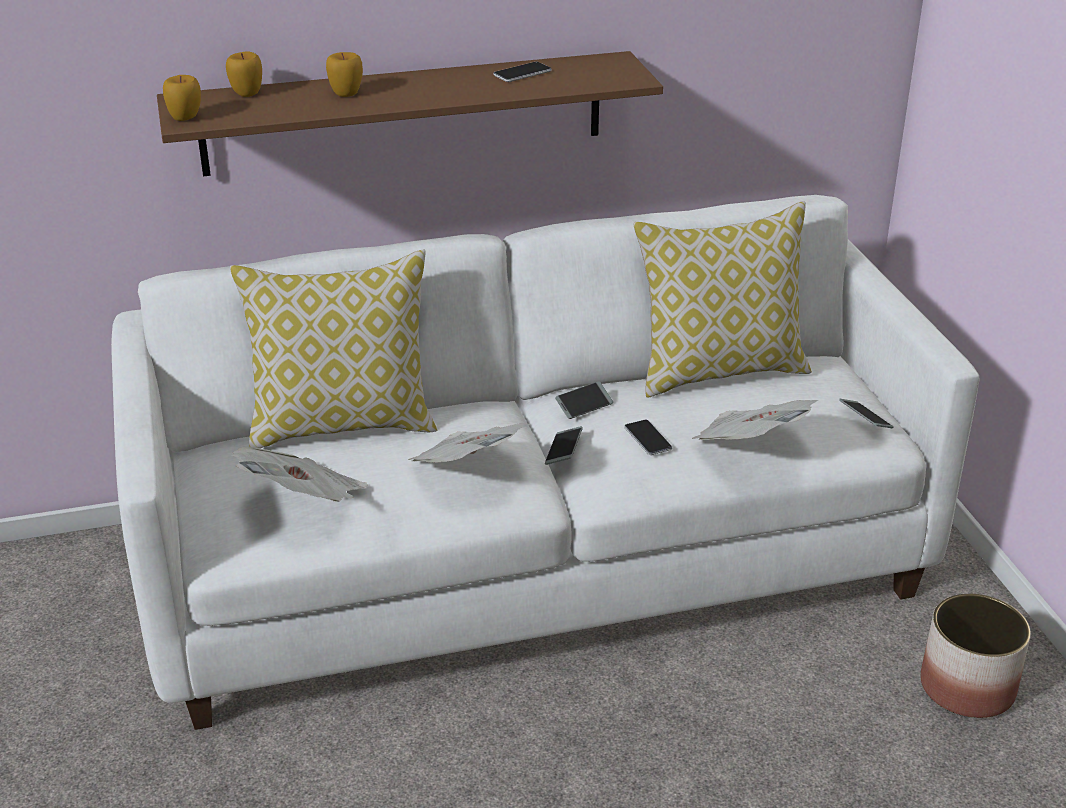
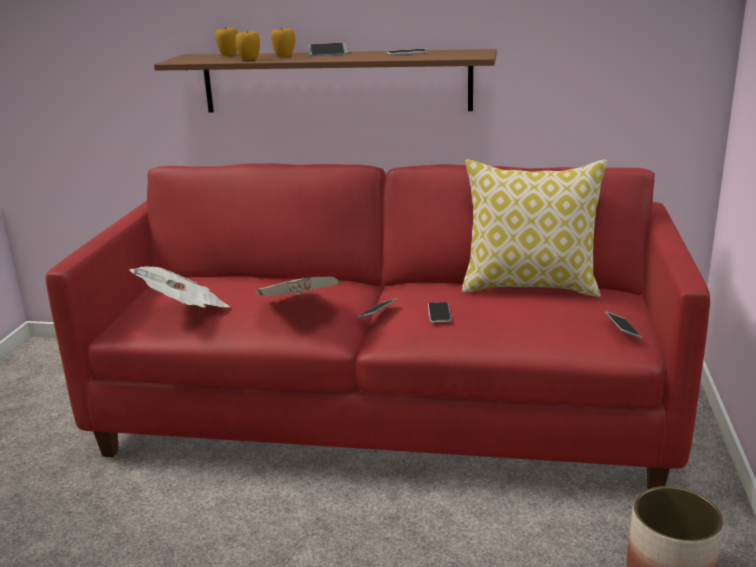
camera: 25 degrees right, 10 degrees down
(185, 118) = (177, 60): apple -> apple (249, 60)
(343, 424) = (252, 277): pillow -> none
(534, 563) = (384, 411): white sofa -> red sofa
(584, 405) = (413, 290): phone -> phone (328, 54)
(750, 446) = (512, 329): newspaper -> none

